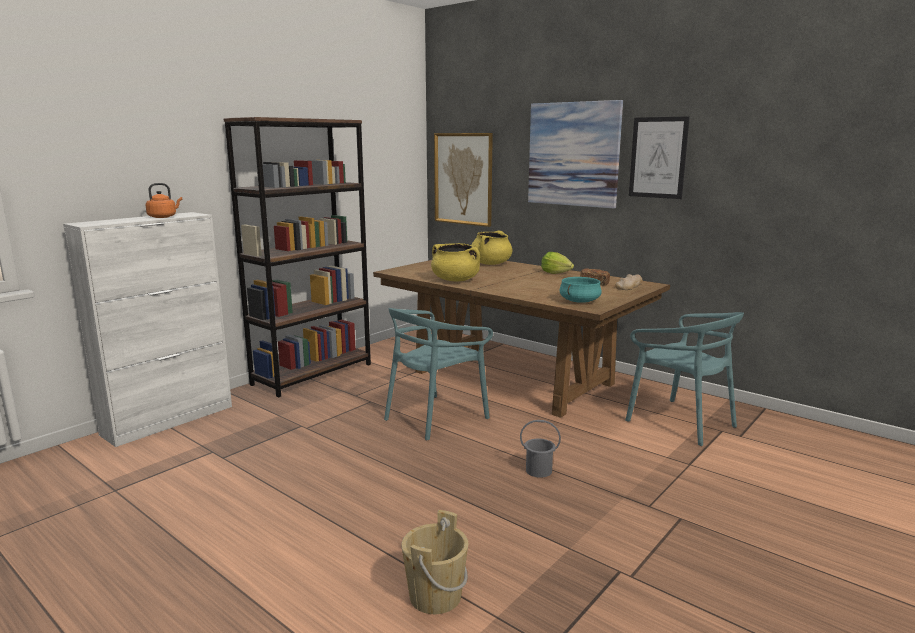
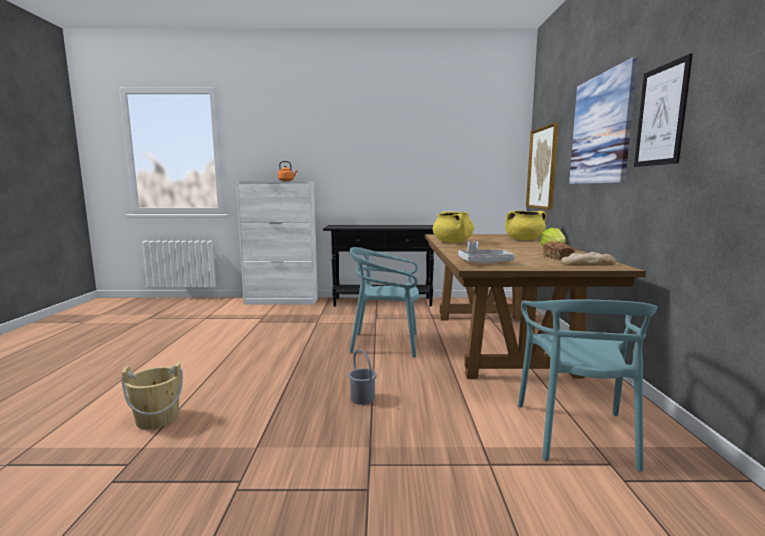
camera: 50 degrees right, 5 degrees down
(313, 374) = (383, 302): brown bookcase -> black console table
(579, 301) = (484, 262): turquoise cooking pot -> grey tray

